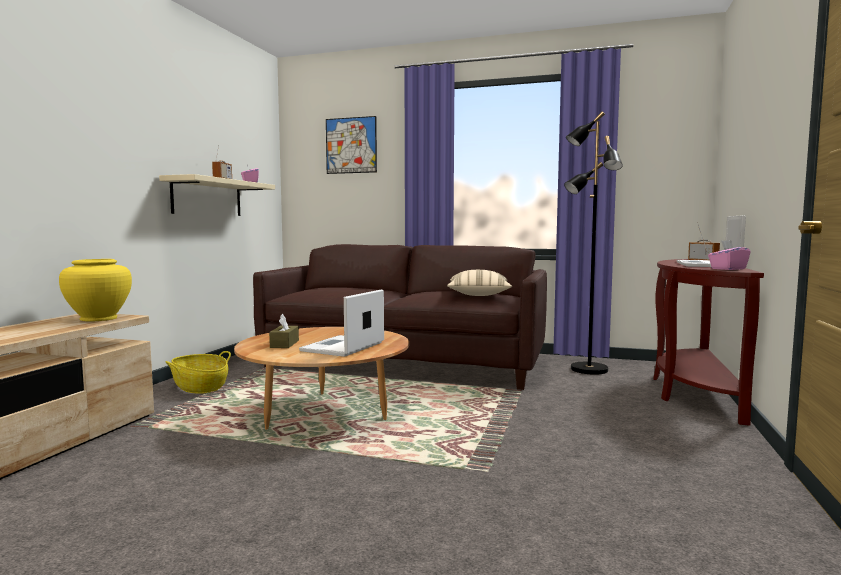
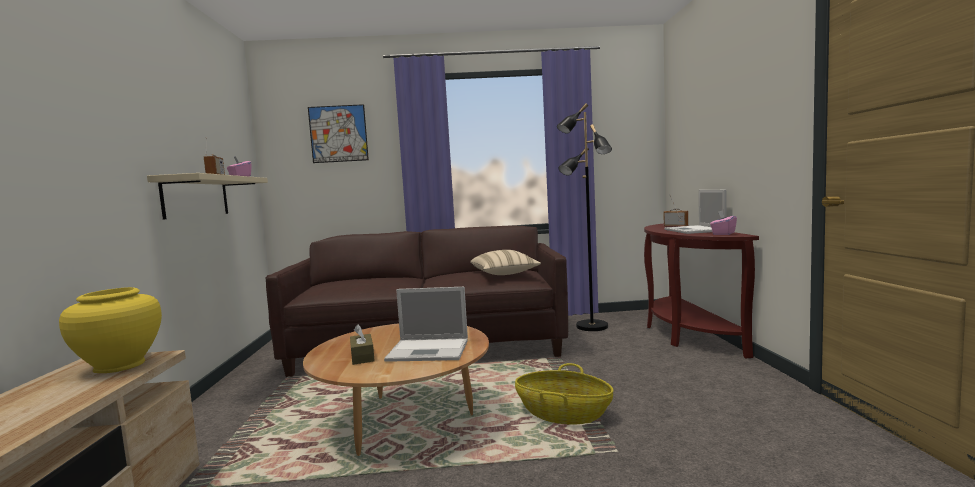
camera: 20 degrees left, 0 degrees up
(200, 387) = (228, 416): basket -> basket (563, 414)
(342, 347) = (430, 350): laptop -> laptop turned 90 degrees counterclockwise

